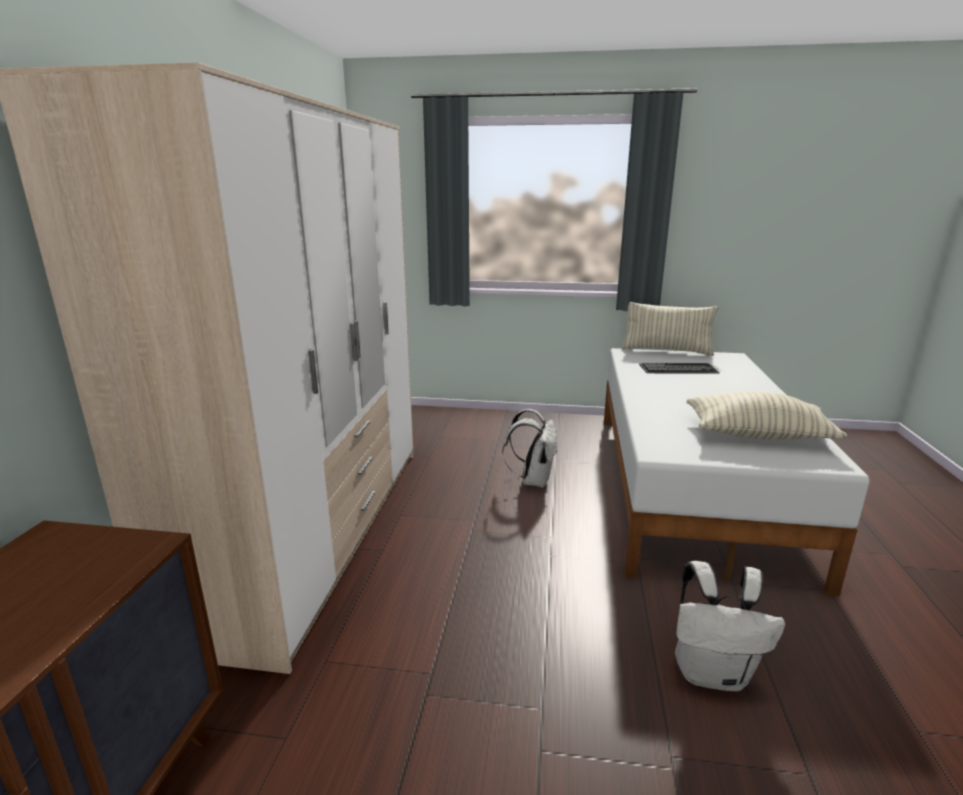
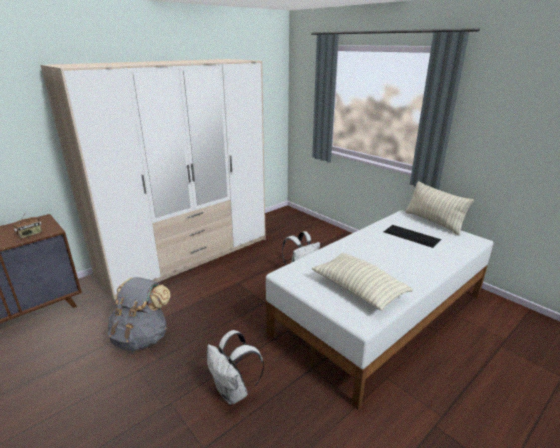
camera: 40 degrees right, 5 degrees up
(93, 578) = (30, 234): none -> radio
(455, 697) = (142, 337): none -> grey backpack

